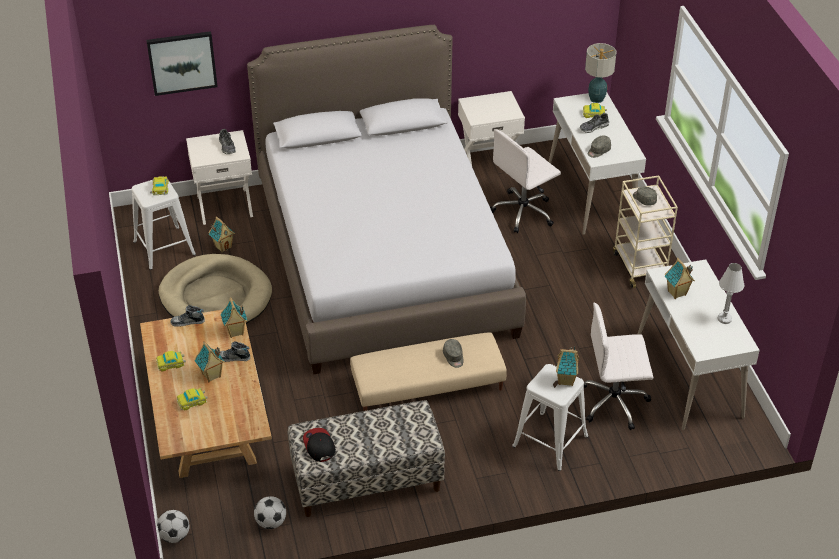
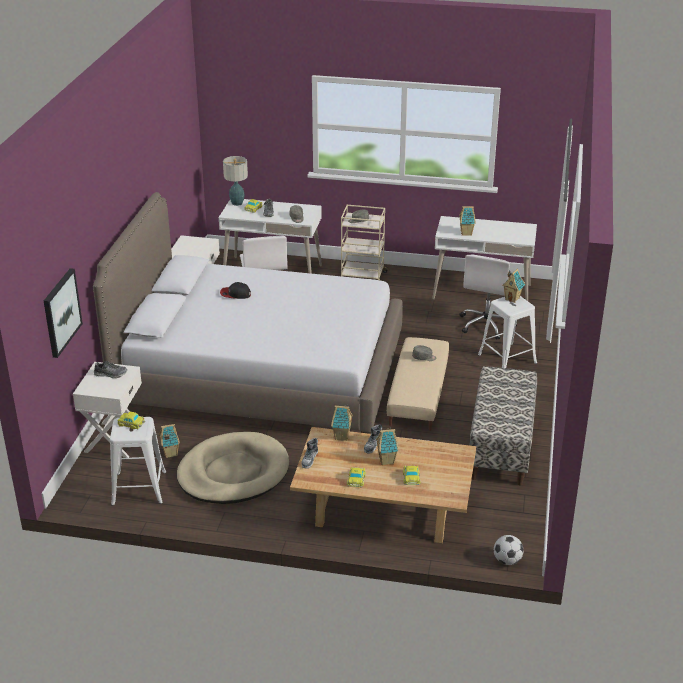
camera: 65 degrees left, 10 degrees down
(271, 522) = (518, 504): football -> none
(319, 446) = (503, 424): cap -> cap (235, 294)
(724, 319) = (501, 226): white table lamp -> none

